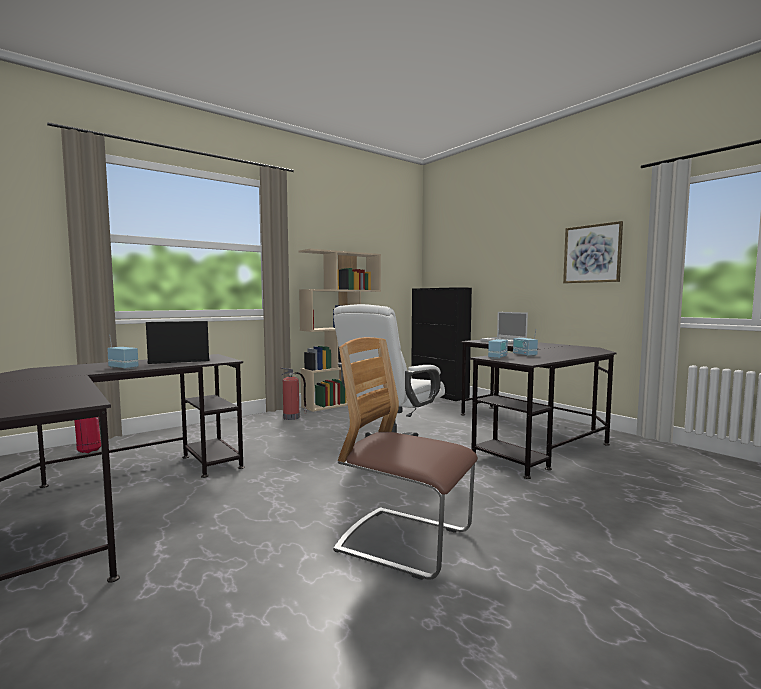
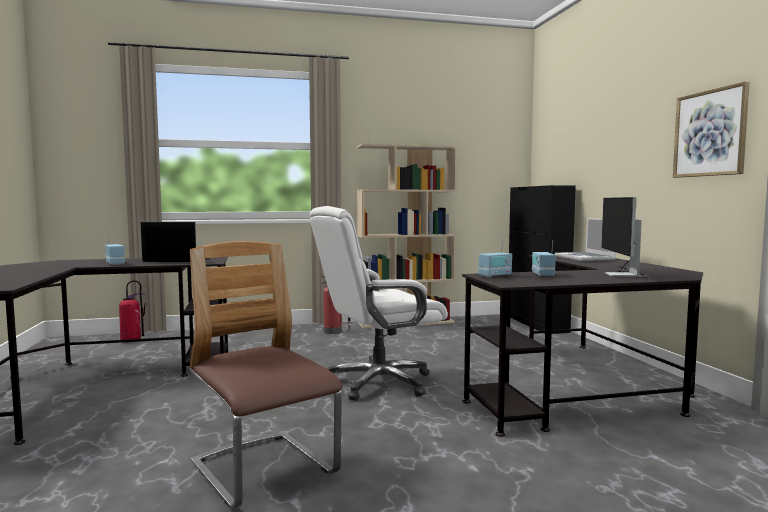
camera: 25 degrees right, 0 degrees up
(565, 351) = (622, 274): none -> monitor

